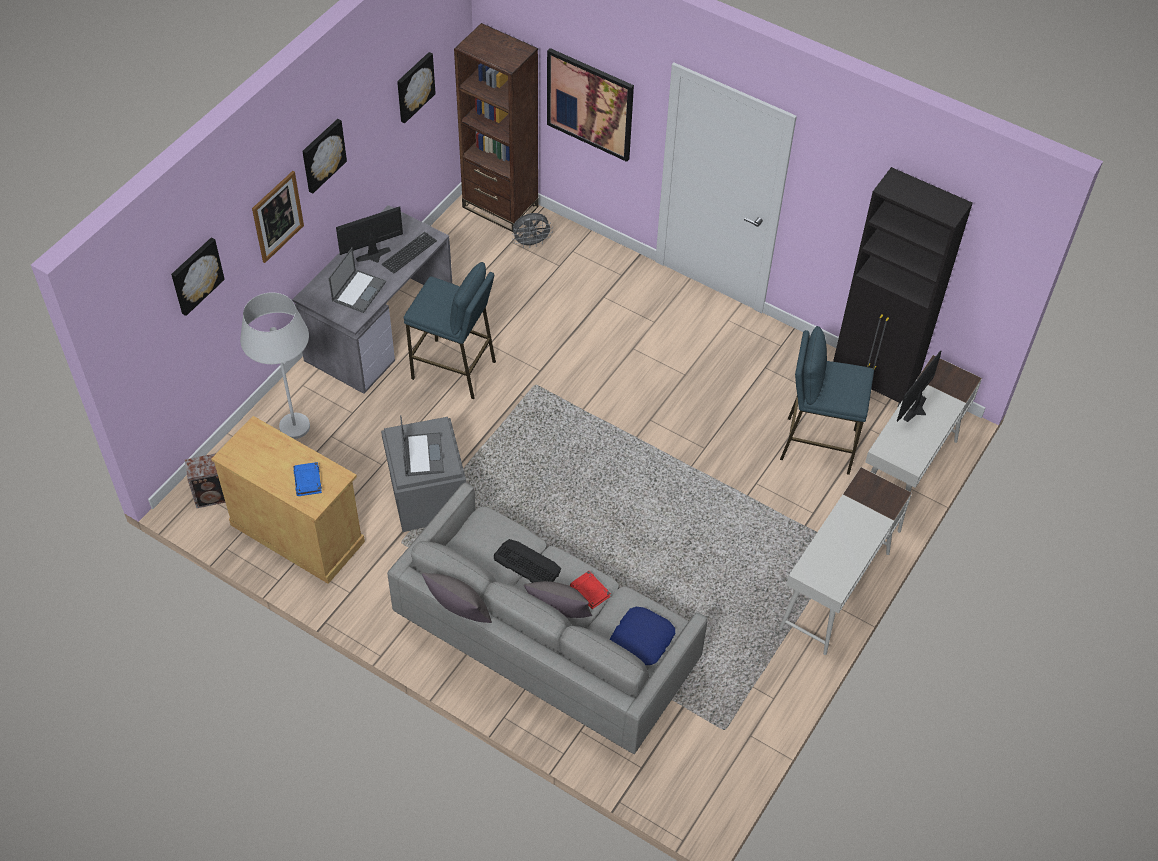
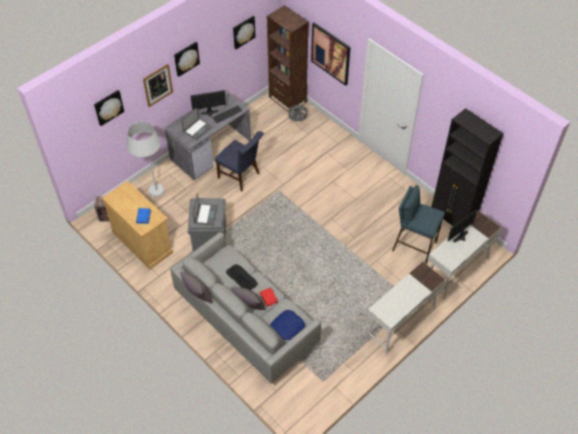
camera: 15 degrees right, 0 degrees up
(454, 370) = (241, 176): blue stool -> blue chair

